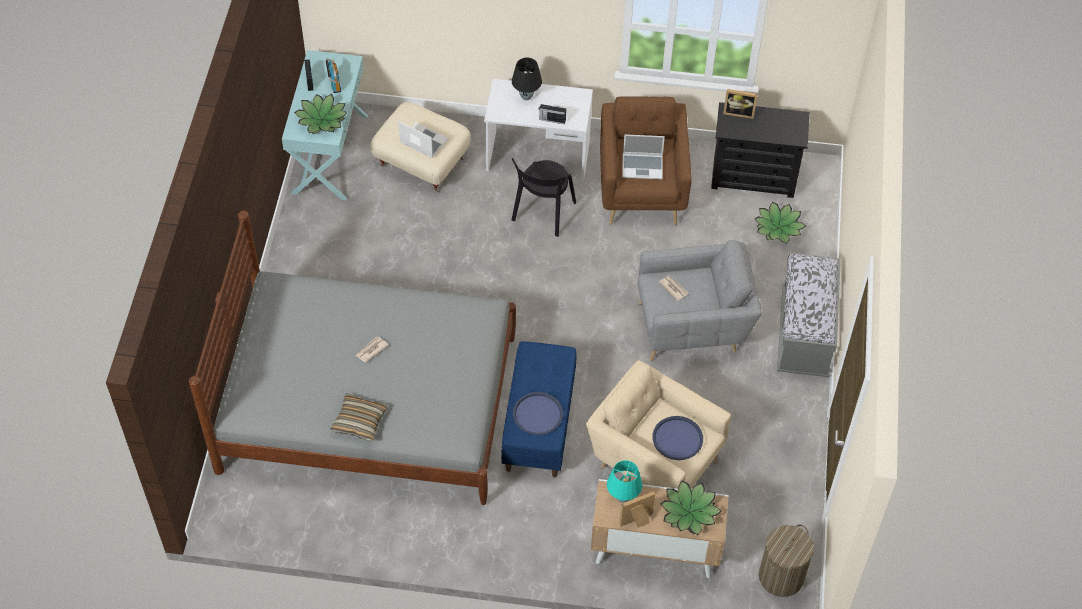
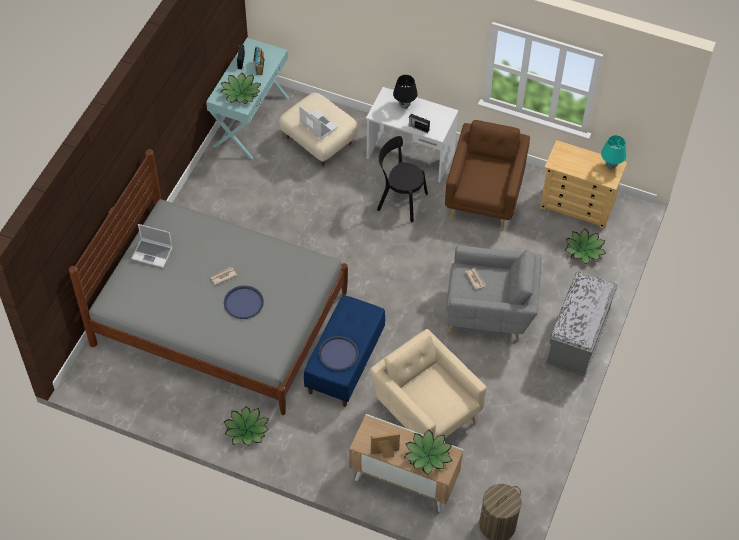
camera: 15 degrees right, 0 degrees up
(359, 421) = (197, 329): pillow -> none
(445, 533) = (247, 430): none -> potted plant
(542, 213) = (399, 200): black chair -> black chair turned 75 degrees clockwise
(622, 498) = (379, 432): turquoise table lamp -> turquoise table lamp (610, 166)
(643, 166) = (482, 179): laptop -> laptop (153, 253)
(677, 438) = (440, 397): blue tray -> blue tray (243, 302)
(738, 112) = (569, 151): picture frame -> none
(754, 177) = (577, 206): black dresser -> beige dresser

